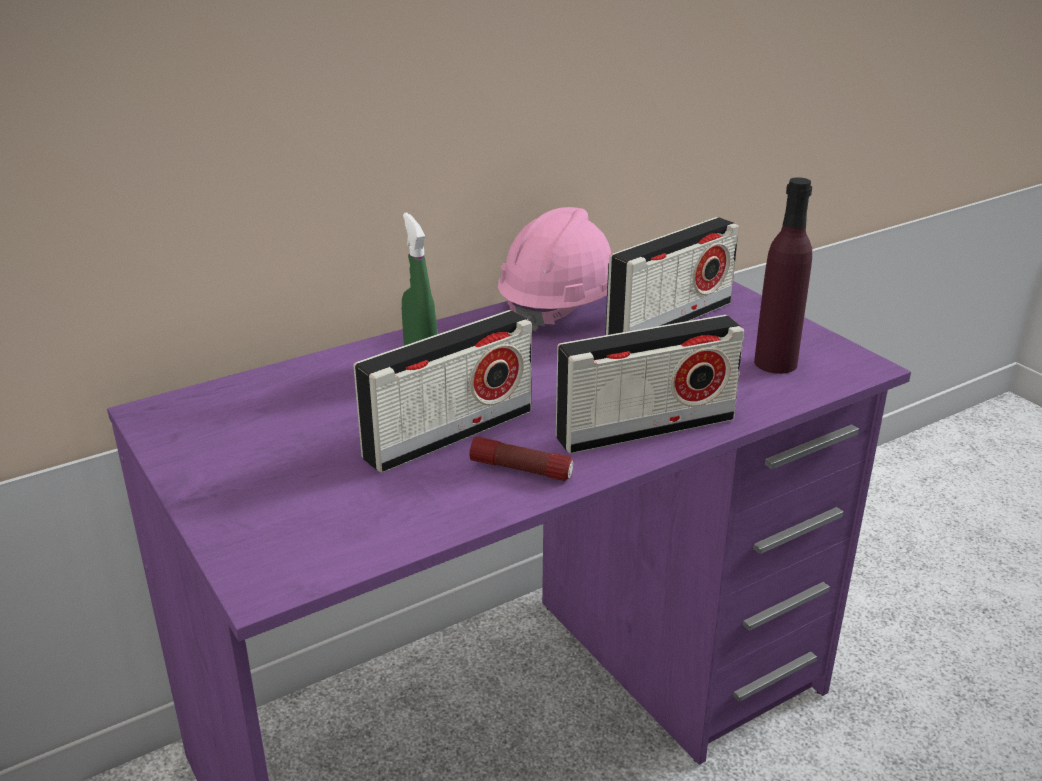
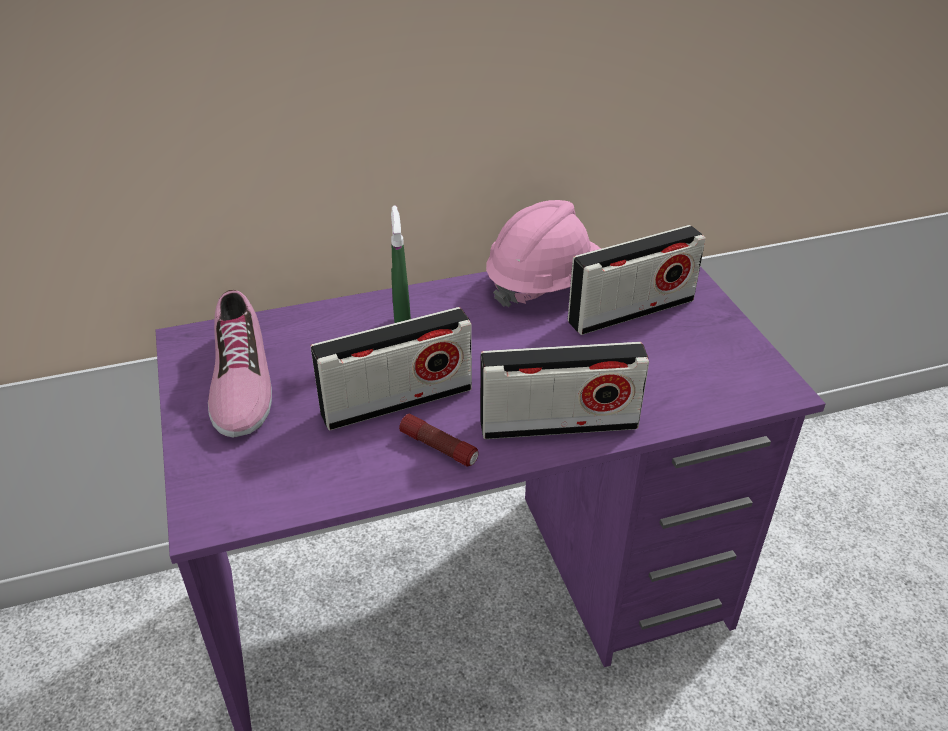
camera: 15 degrees right, 10 degrees up
(243, 442) = (239, 381): none -> shoe
(775, 363) = (703, 373): purple bottle -> none

